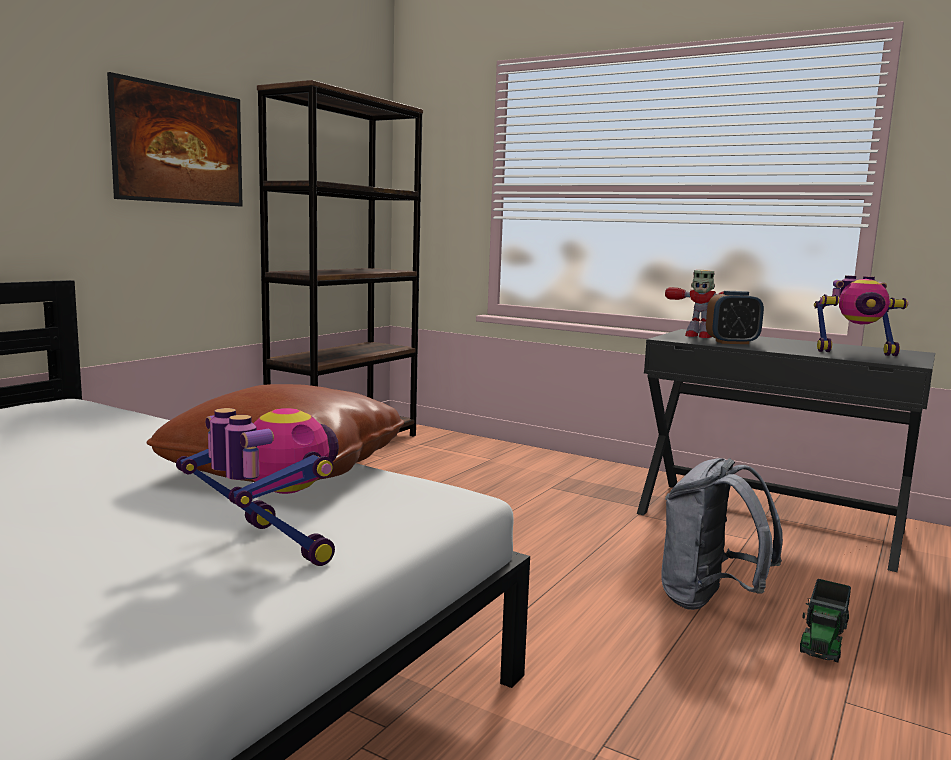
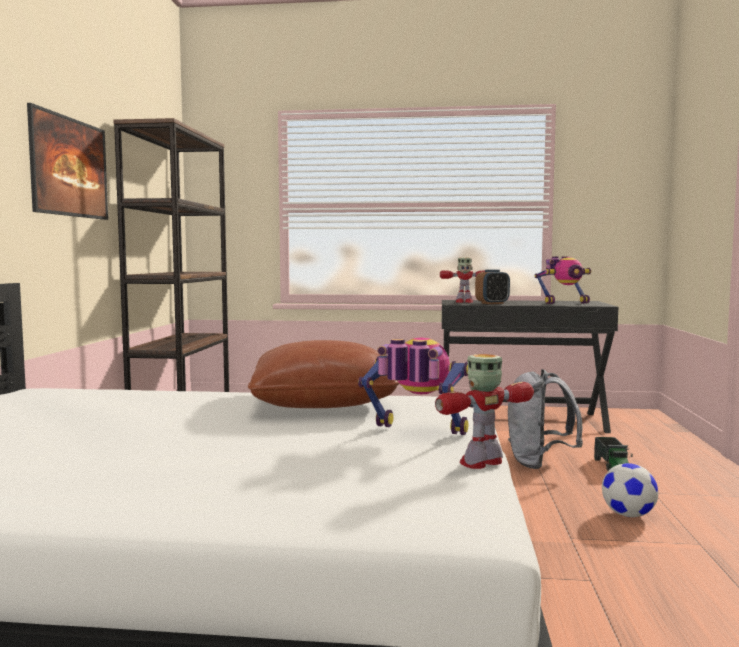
camera: 25 degrees left, 5 degrees down
(236, 625) = (482, 463): none -> toy robot
(748, 731) = (628, 515): none -> football

